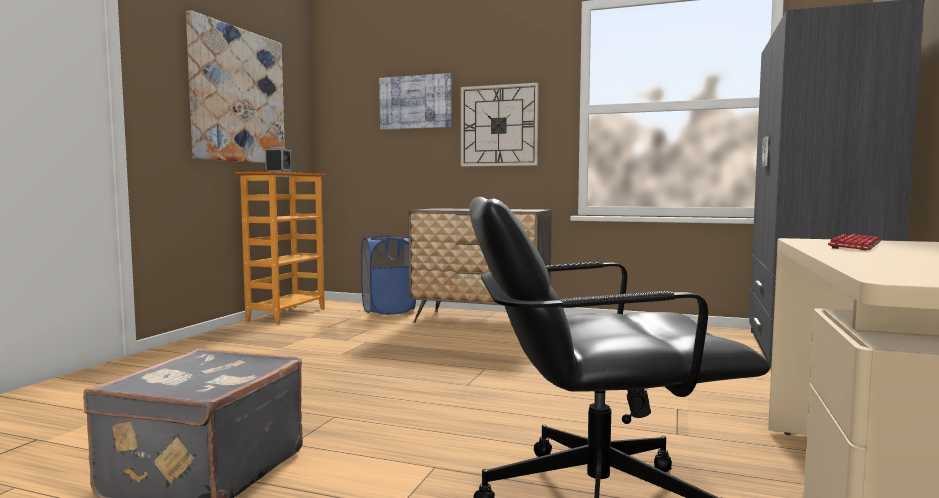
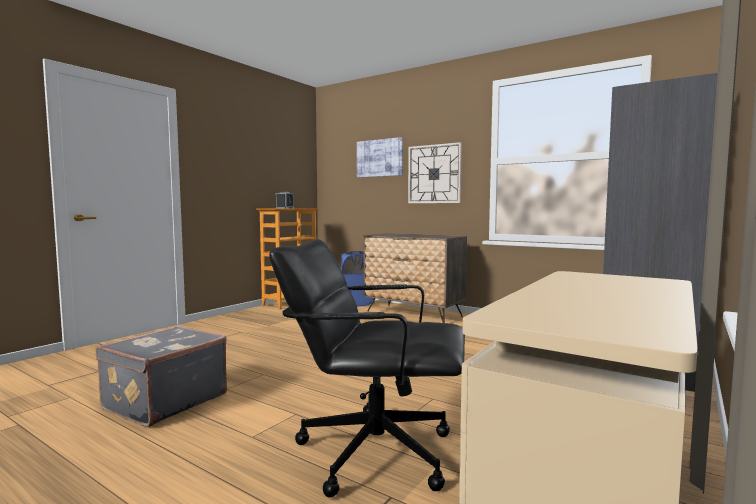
camera: 15 degrees right, 0 degrees up
(238, 95) = (259, 159): picture -> none
(855, 245) = (591, 281): keyboard -> none

